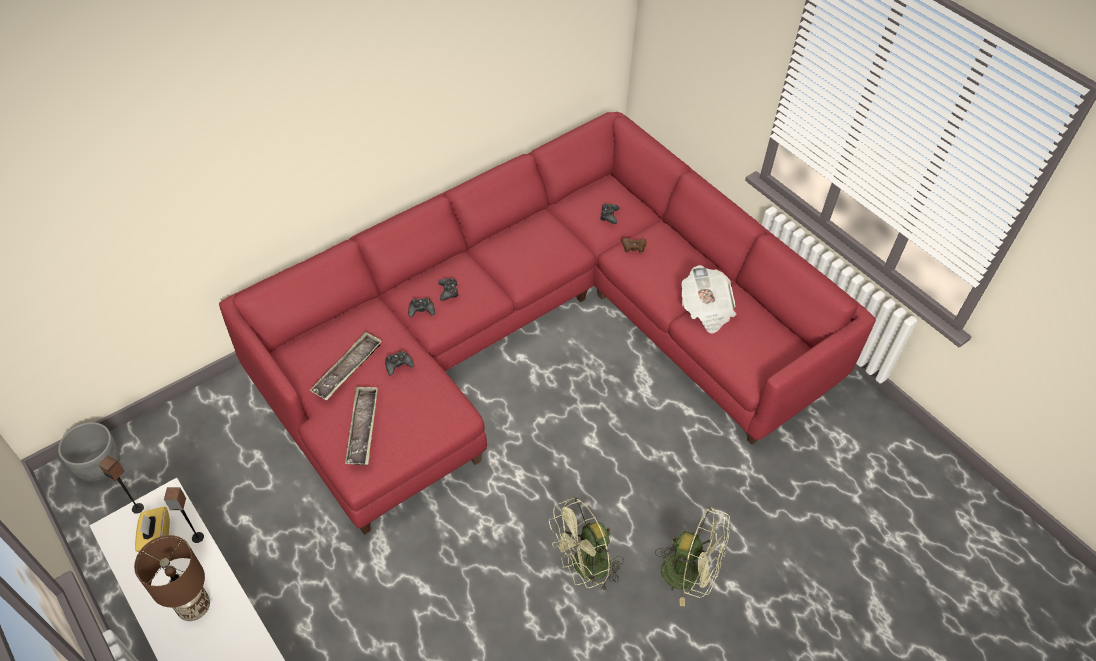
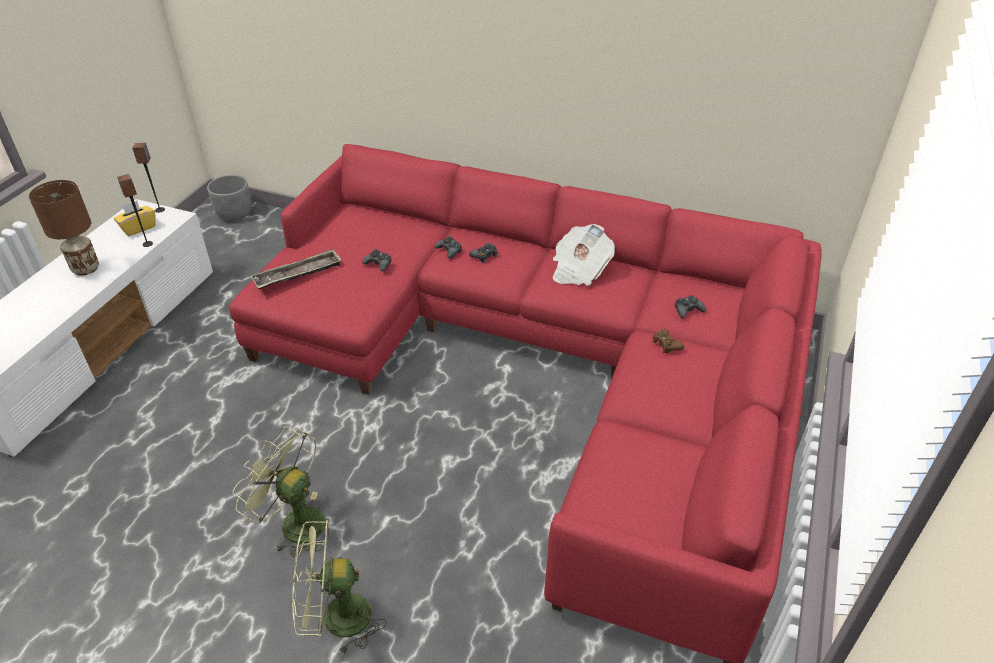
camera: 60 degrees right, 10 degrees down
(348, 369) = (352, 241): tray -> none
(689, 574) = (336, 619): green fan -> green fan turned 90 degrees clockwise
(706, 310) = (639, 435): newspaper -> newspaper (579, 270)

